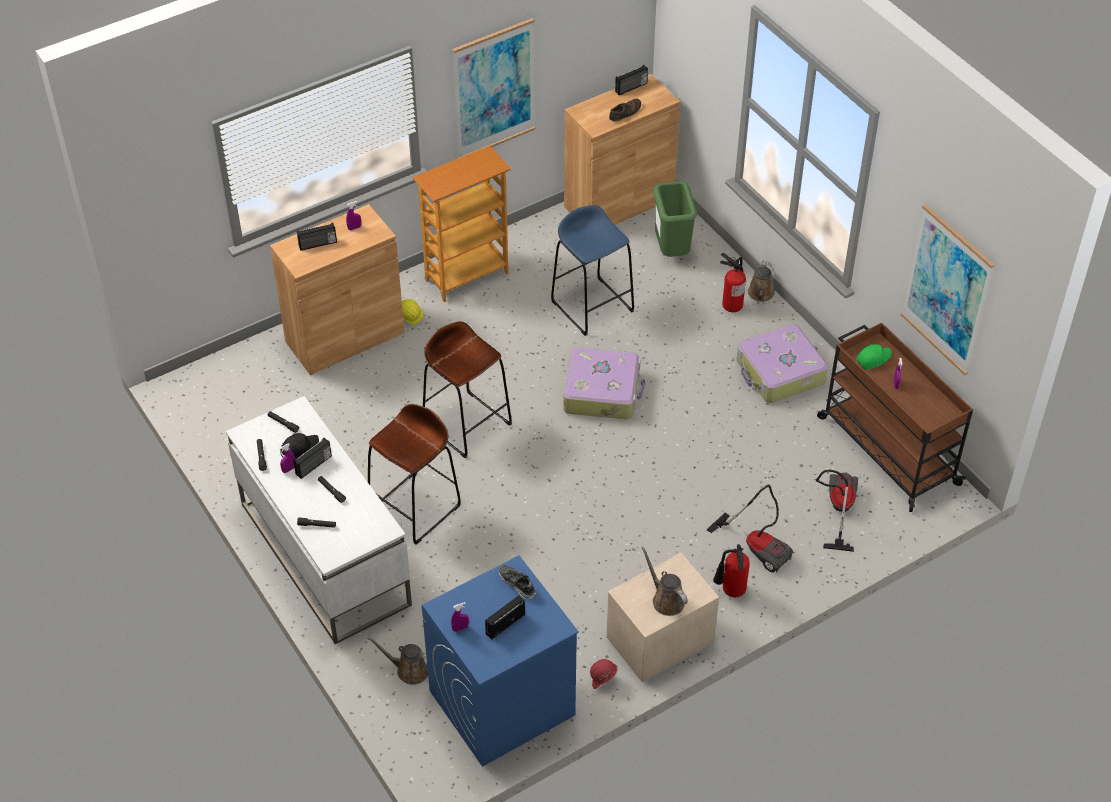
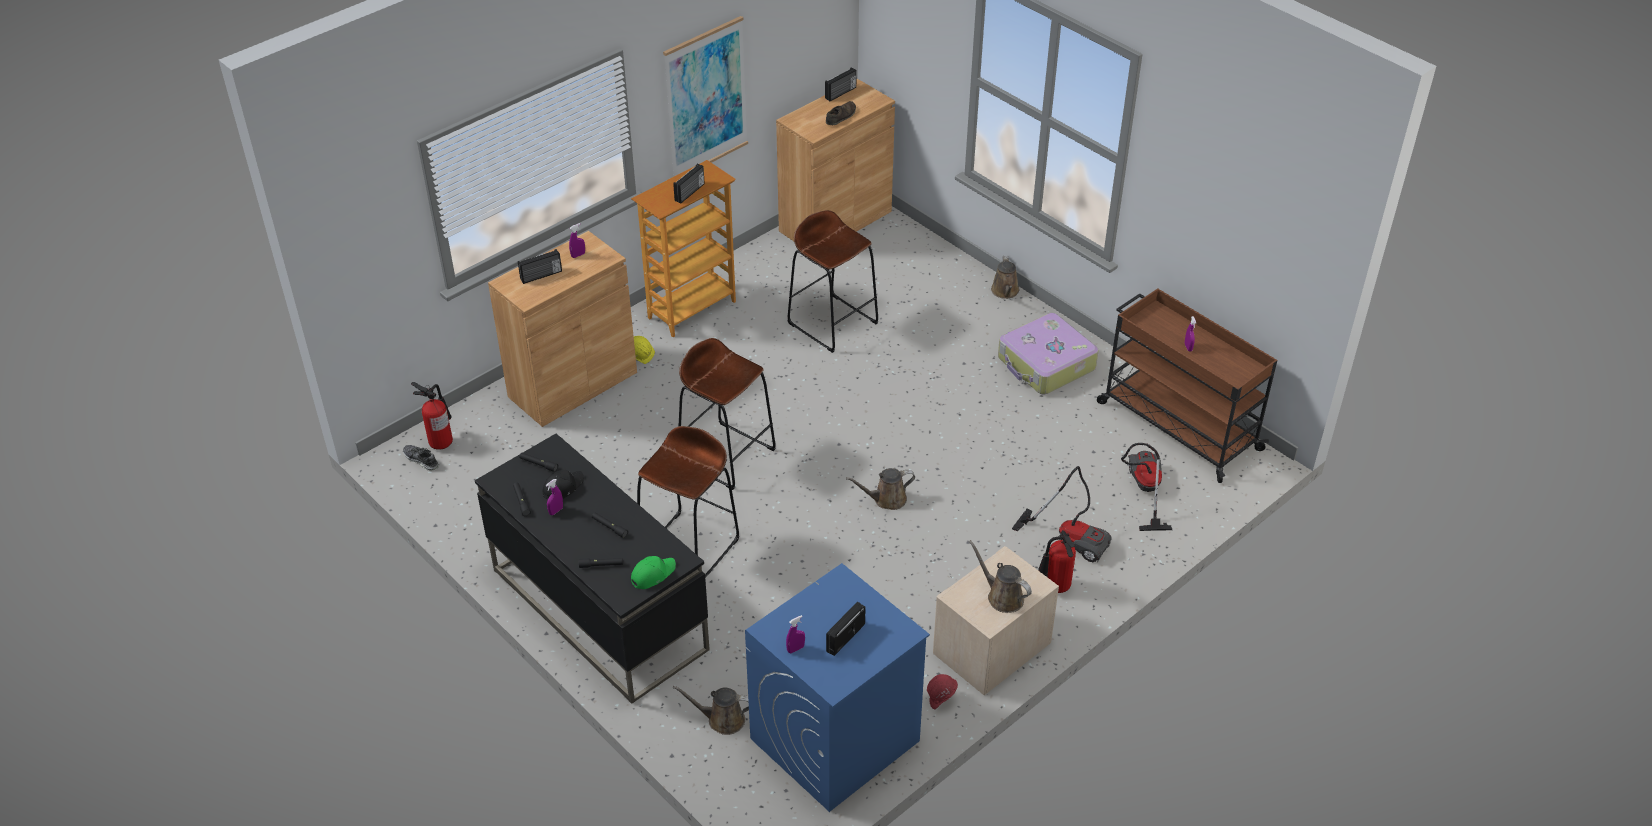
camera: 10 degrees left, 5 degrees down
(314, 466) = (584, 503): radio -> radio (690, 192)
(324, 554) = (598, 609): white desk -> black desk
(517, 584) = (847, 593): shoe -> shoe (421, 460)
(592, 306) = (832, 323): blue stool -> brown stool
(600, 486) = (886, 499): none -> brown watering can
(602, 391) = (865, 405): suitcase -> none
(671, 251) = (901, 261): green trash can -> none
(732, 305) = (979, 305): fire extinguisher -> fire extinguisher (441, 441)
(872, 359) = (1156, 326): green cap -> green cap (652, 574)
(947, 290) = (1235, 235): picture -> none

